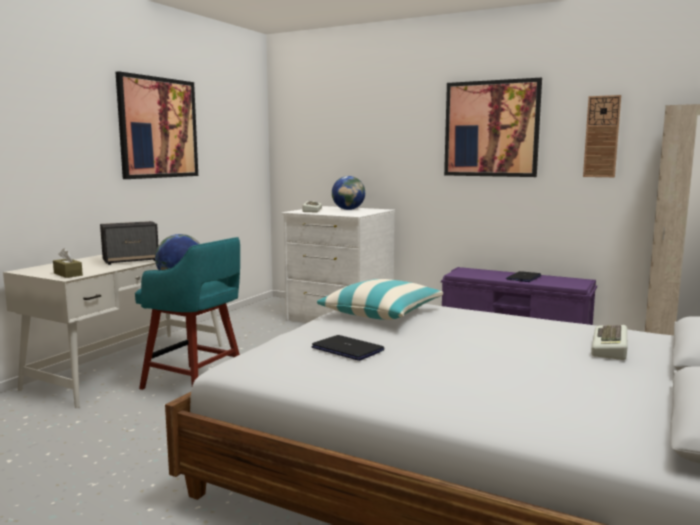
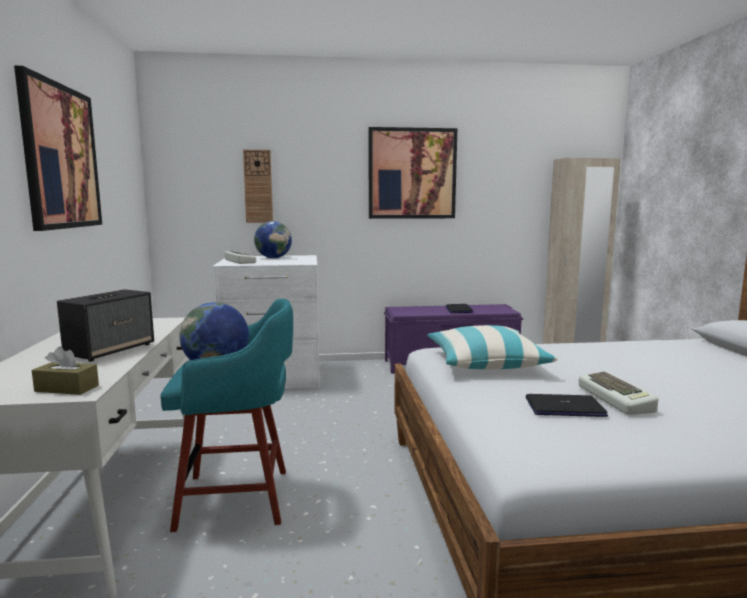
camera: 35 degrees left, 0 degrees up
(601, 136) = (505, 183): wall clock -> wall clock (258, 186)
(611, 347) = (697, 357): keyboard -> keyboard (617, 399)

